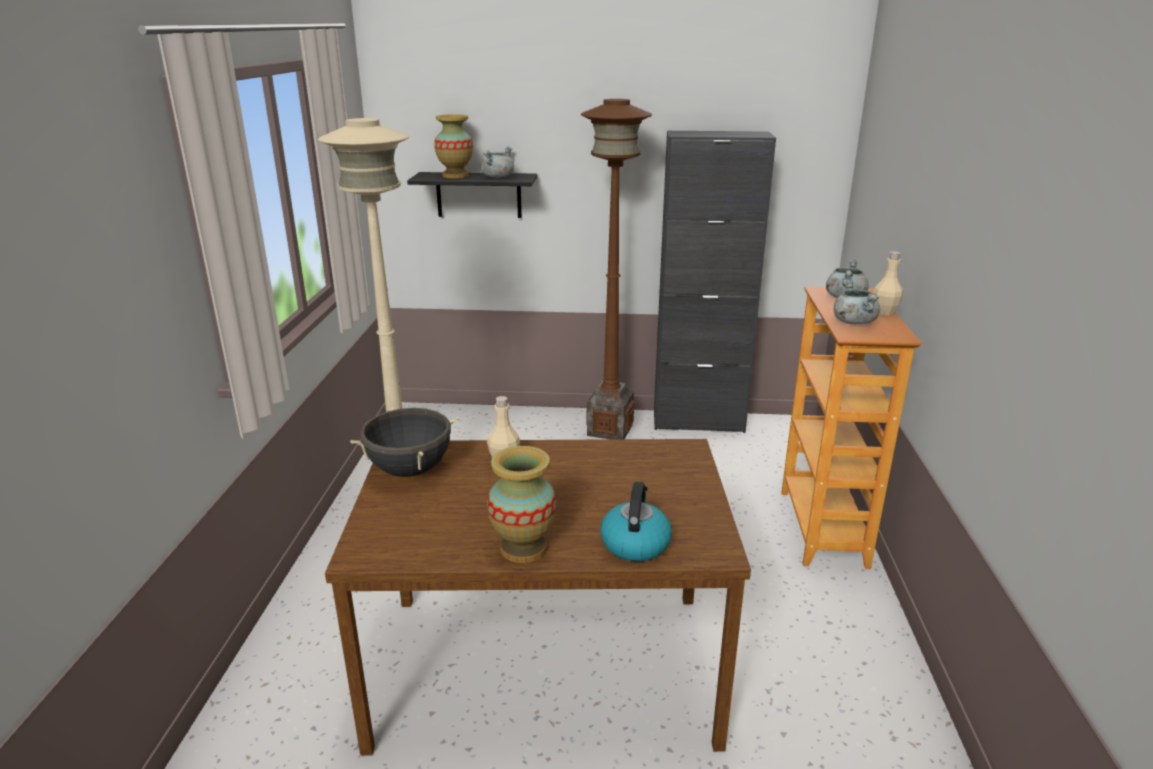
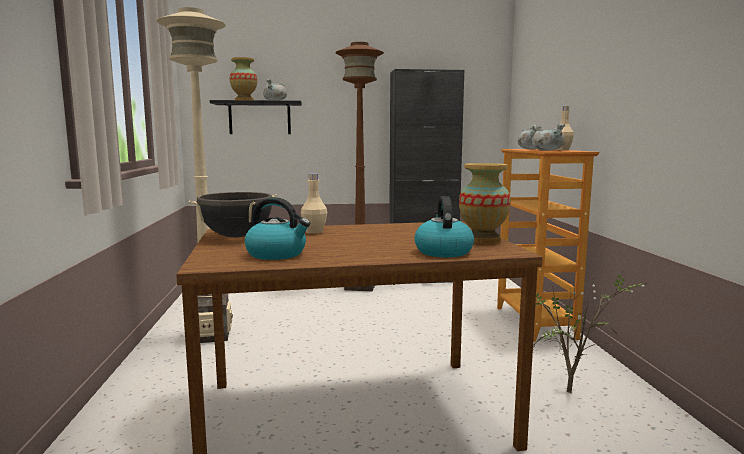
camera: 10 degrees left, 15 degrees down
(442, 531) = (277, 254): none -> kettle
(523, 548) = (352, 257): vase -> vase (483, 240)
(821, 664) = (573, 391): none -> potted plant

